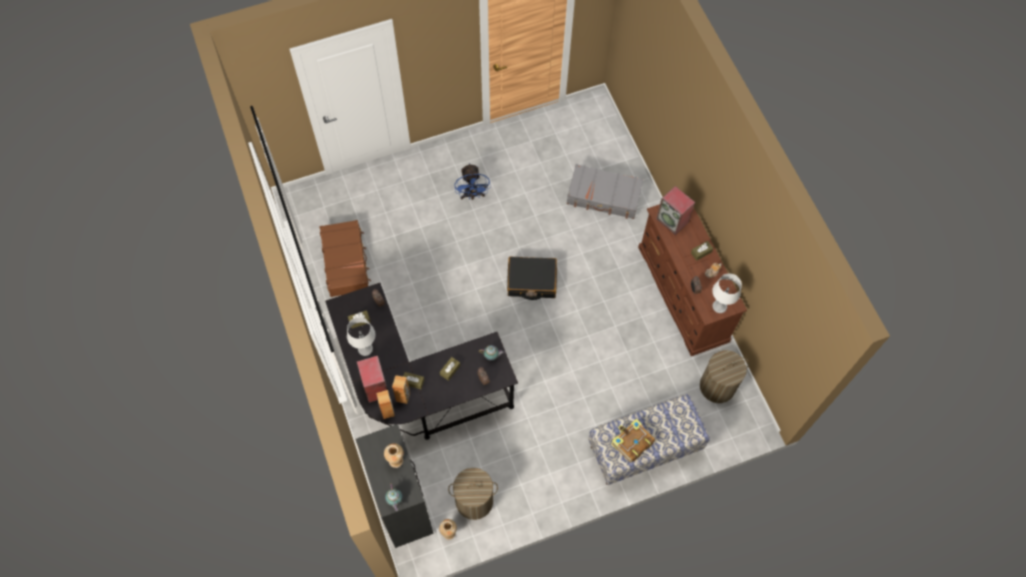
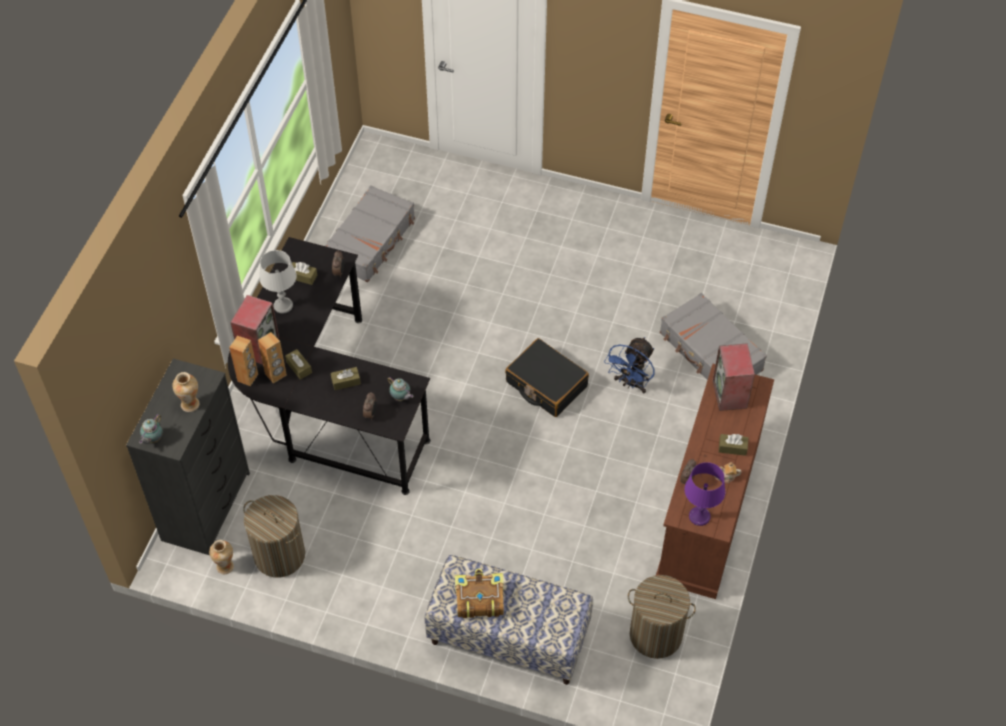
camera: 40 degrees right, 10 degrees down
(346, 262) = (371, 241): brown suitcase -> grey suitcase
(472, 195) = (562, 260): blue fan -> blue fan (631, 383)
(719, 306) = (699, 516): white table lamp -> purple table lamp

